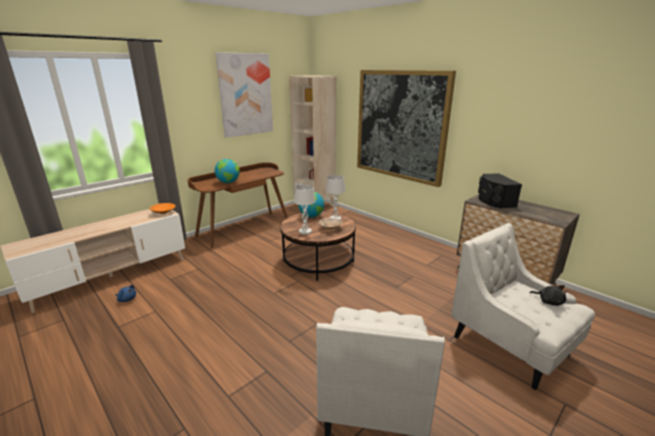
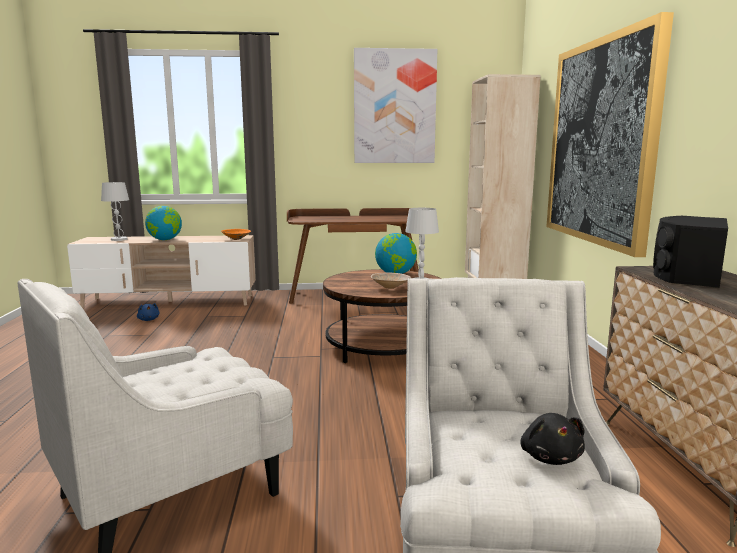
camera: 40 degrees right, 10 degrees down
(228, 182) = (333, 219): globe -> globe (165, 240)
(305, 231) = (351, 283): white table lamp -> white table lamp (119, 239)

